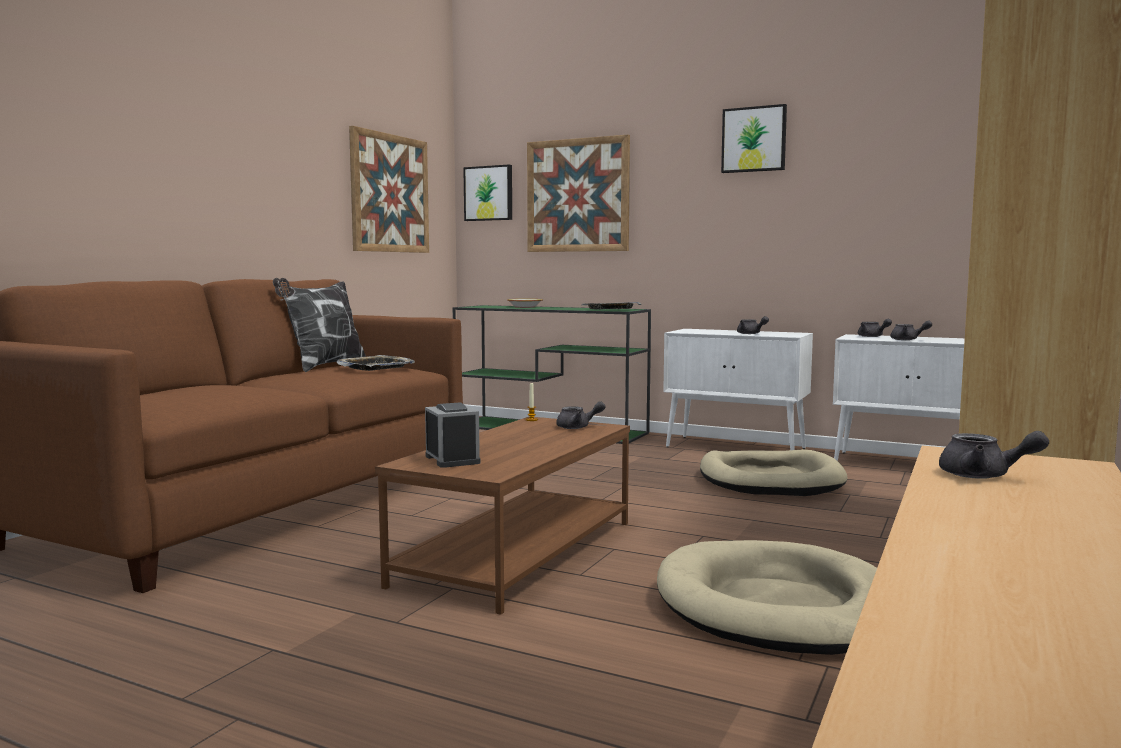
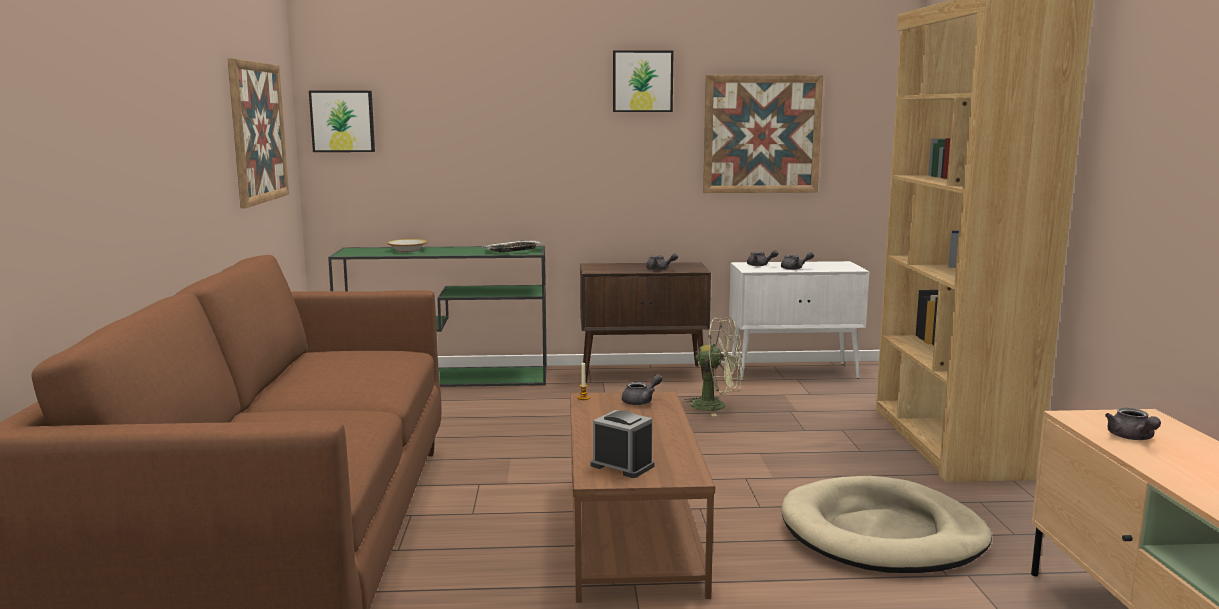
camera: 30 degrees left, 5 degrees up
(324, 366) = (299, 363): pillow -> none
(376, 368) = (371, 358): tray -> none
(577, 195) = (455, 128): picture -> picture (762, 134)
(736, 448) = (644, 374): white cabinet -> brown cabinet
(770, 480) = (716, 406): beige dog bed -> green fan
(984, 476) = (1132, 438): grey teapot -> grey teapot turned 90 degrees clockwise

